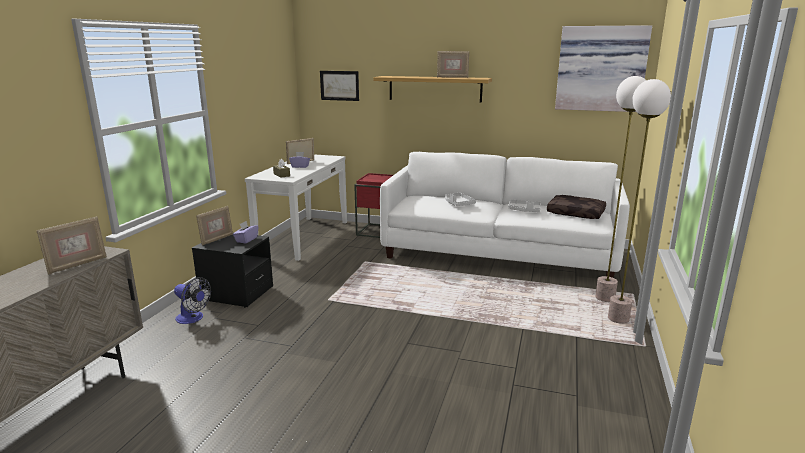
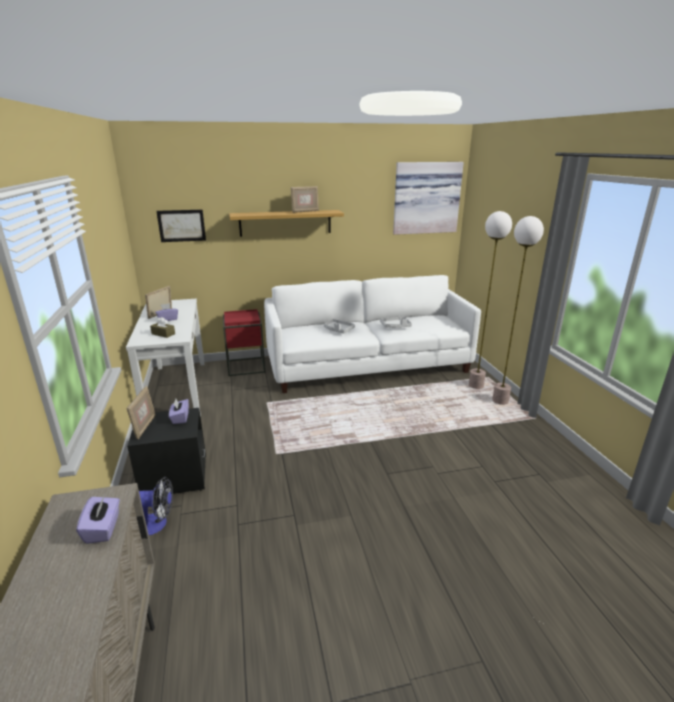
camera: 30 degrees left, 5 degrees up
(77, 265) = (103, 529): picture frame -> purple tissue box
(576, 213) = (432, 321): brown pillow -> none

